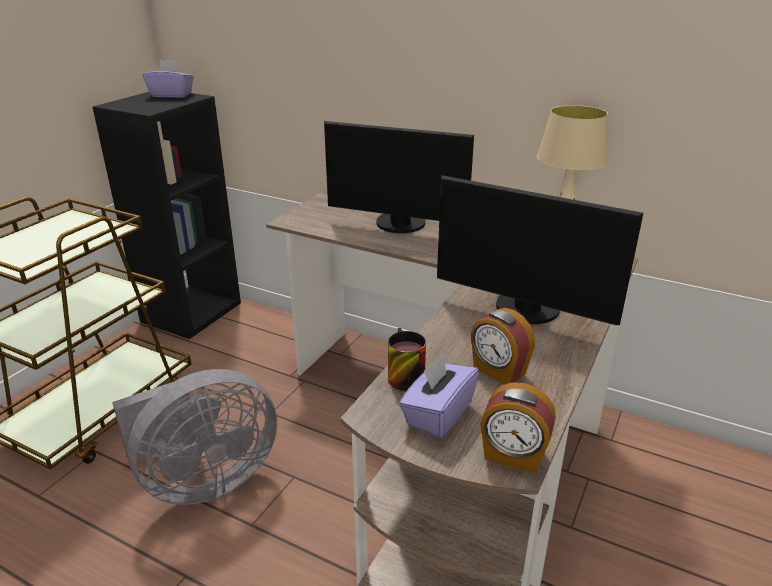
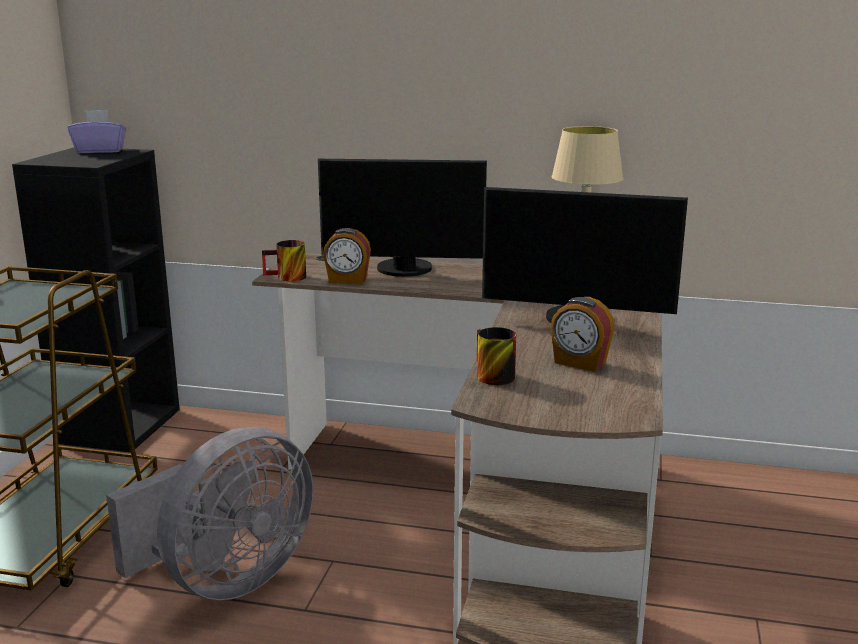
camera: 15 degrees left, 10 degrees down
(295, 223) = (286, 278): none -> mug
(438, 414) = (543, 396): purple tissue box -> none
(513, 456) = (628, 413): alarm clock -> alarm clock (347, 280)

